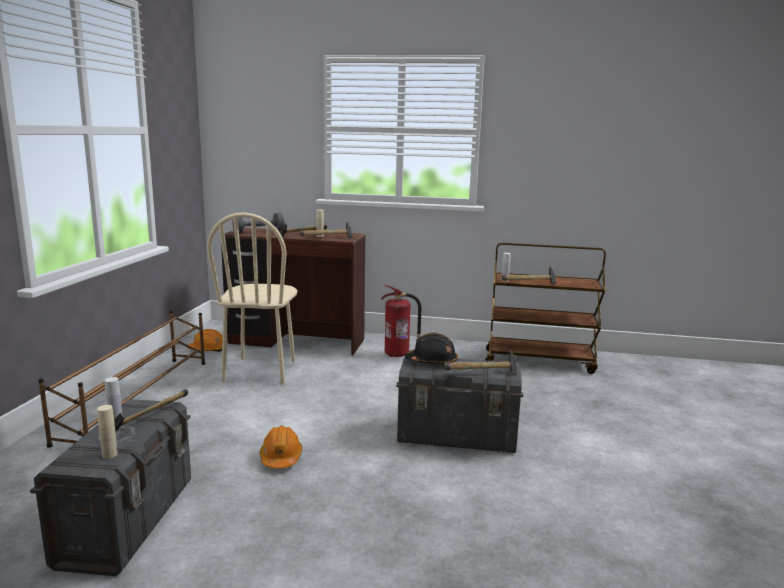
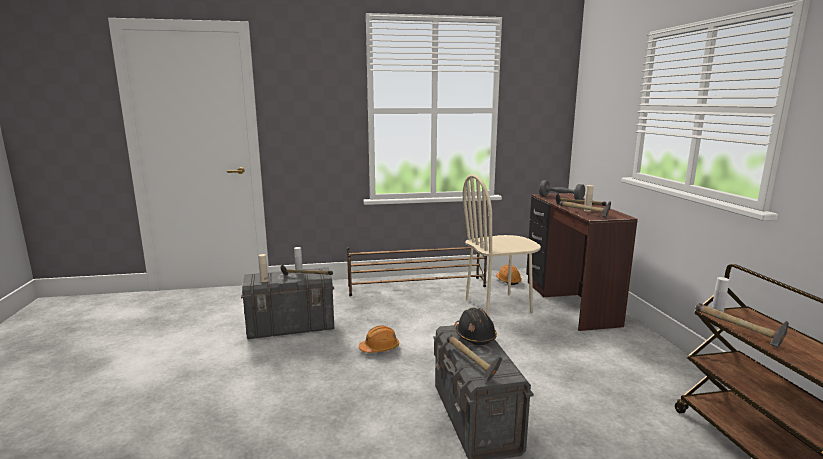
camera: 70 degrees right, 0 degrees up
(398, 354) = (616, 351): fire extinguisher -> none

